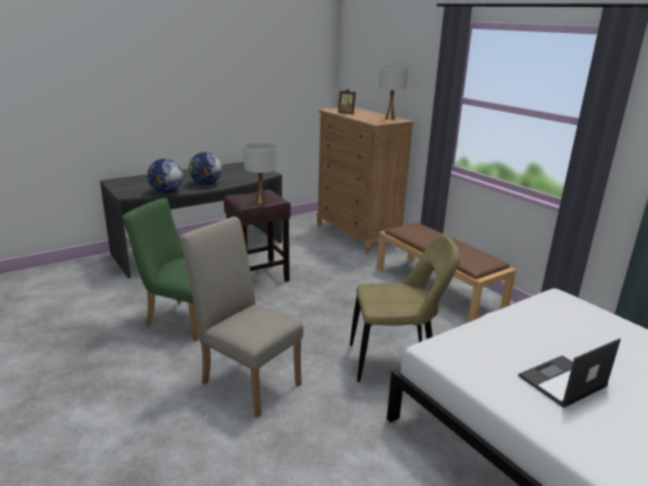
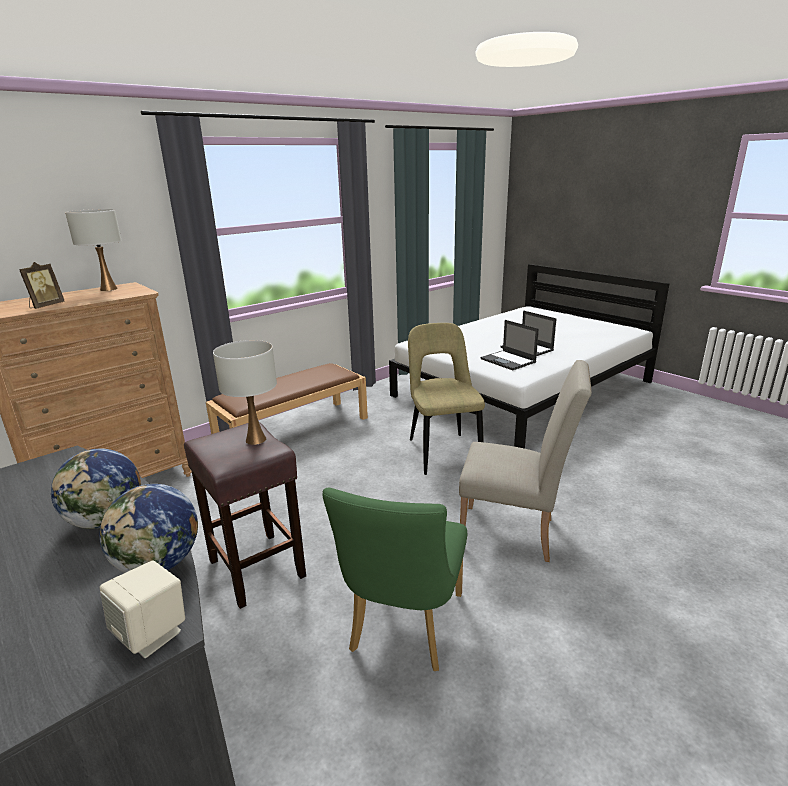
camera: 95 degrees left, 0 degrees up
(128, 193) = (152, 633): none -> beige speaker
(246, 379) = (515, 533): beige chair -> beige chair turned 105 degrees counterclockwise
(499, 353) = (508, 361): none -> laptop

